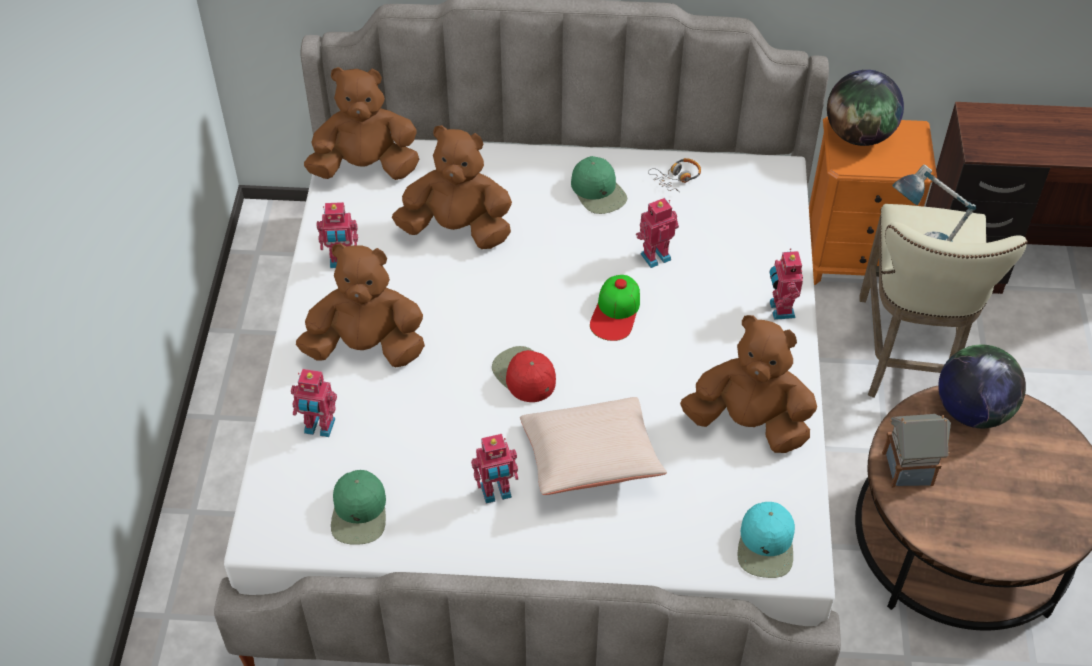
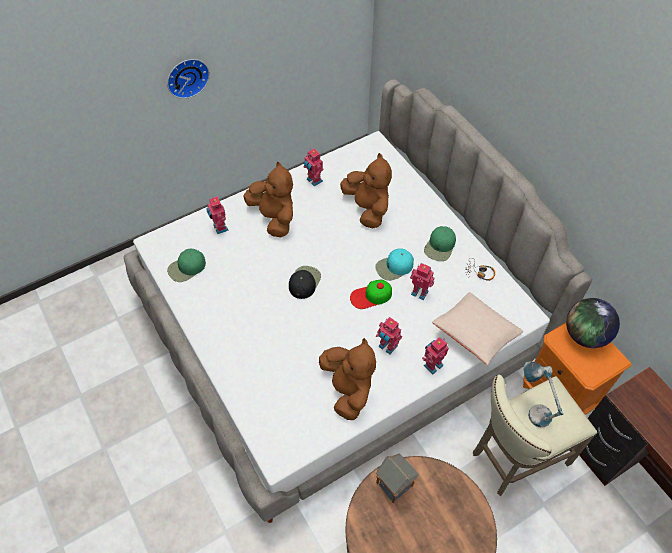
camera: 55 degrees right, 5 degrees up
(89, 231) = (186, 76): none -> wall clock
(366, 167) = (374, 155): brown plush toy -> none
(496, 492) = (231, 310): toy robot -> toy robot (387, 347)
(523, 375) = (304, 282): red cap -> black cap
(590, 458) = (276, 335): beige pillow -> beige pillow (475, 334)
(766, 545) = (279, 437): turquoise cap -> turquoise cap (394, 267)
(972, 410) = (459, 498): globe -> none

